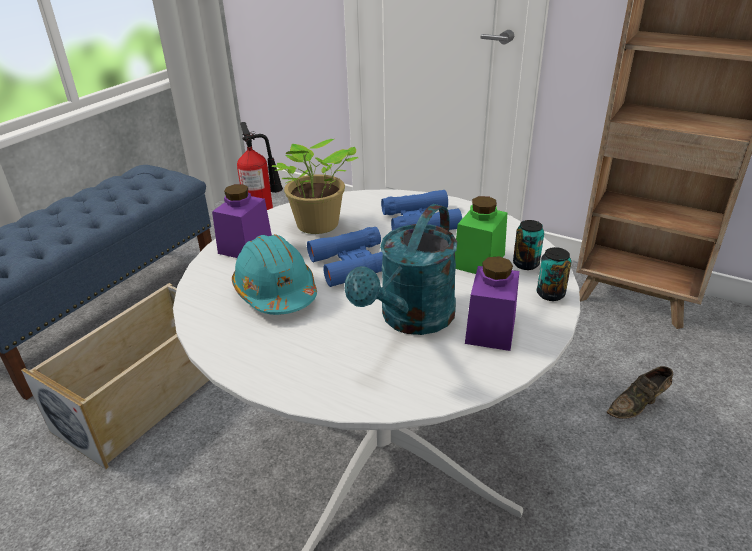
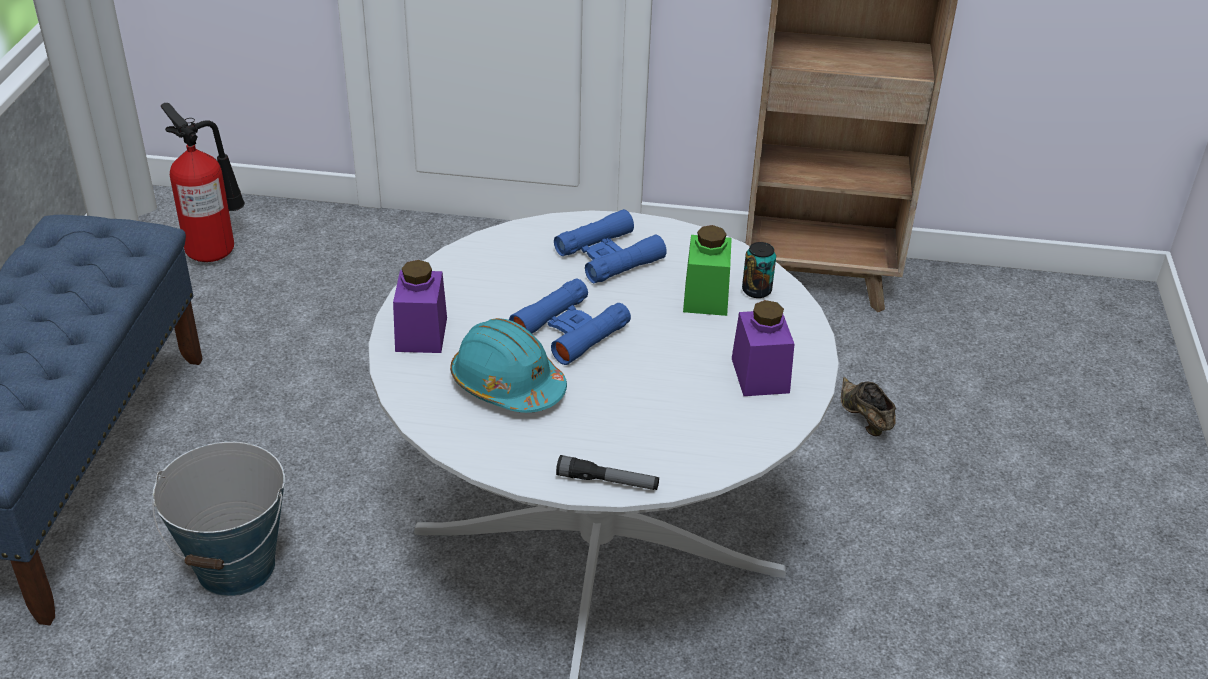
camera: 25 degrees left, 5 degrees up
(149, 394) = (236, 567): beige storage box -> bucket
(293, 387) = (607, 481): none -> flashlight
(317, 226) = (489, 288): potted plant -> none
(411, 320) = (676, 383): turquoise watering can -> none
(550, 294) = (798, 322): can -> none
(638, 405) = (864, 419): brown shoe -> brown shoe turned 120 degrees clockwise

